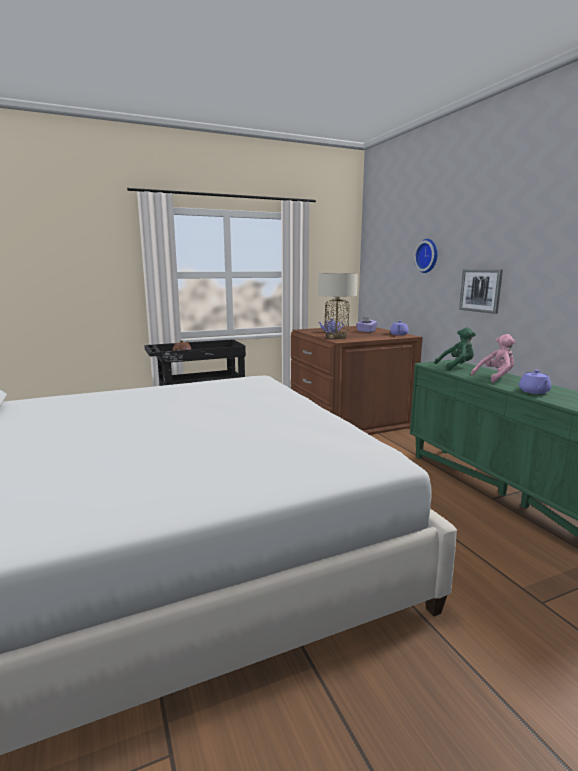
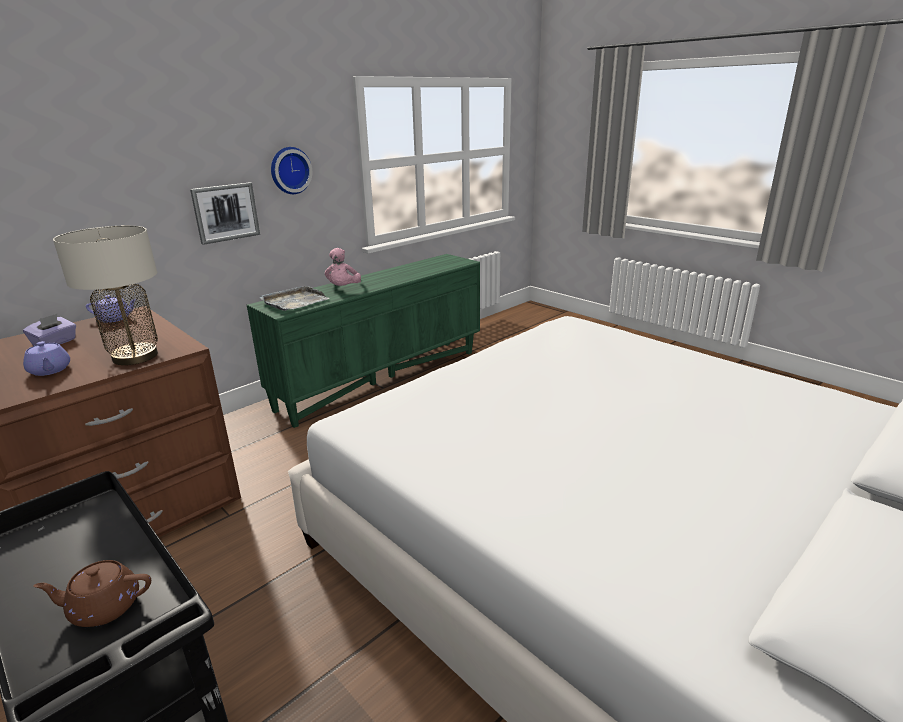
camera: 110 degrees left, 10 degrees up
(428, 256) = (97, 176): wall clock -> wall clock (289, 170)
(456, 366) = (294, 301): green plush toy -> grey tray
(495, 377) = (343, 289): pink plush toy -> pink plush toy turned 135 degrees counterclockwise
(534, 392) = (392, 279): purple teapot -> none

